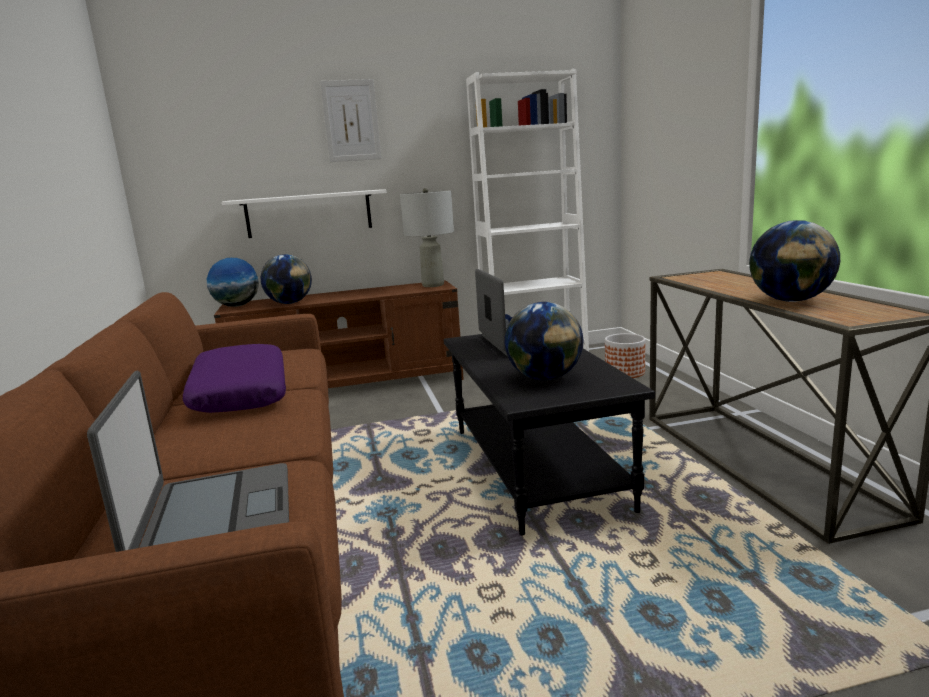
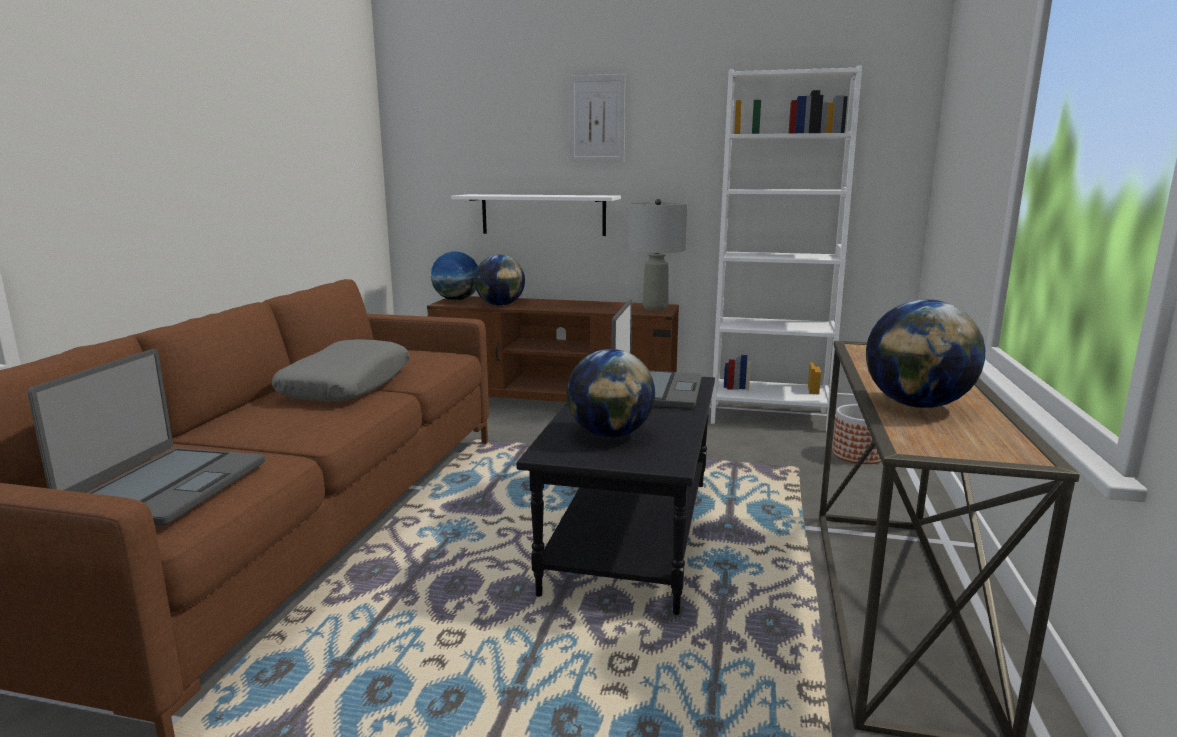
camera: 25 degrees right, 0 degrees up
(240, 394) = (346, 386): purple pillow -> grey pillow

